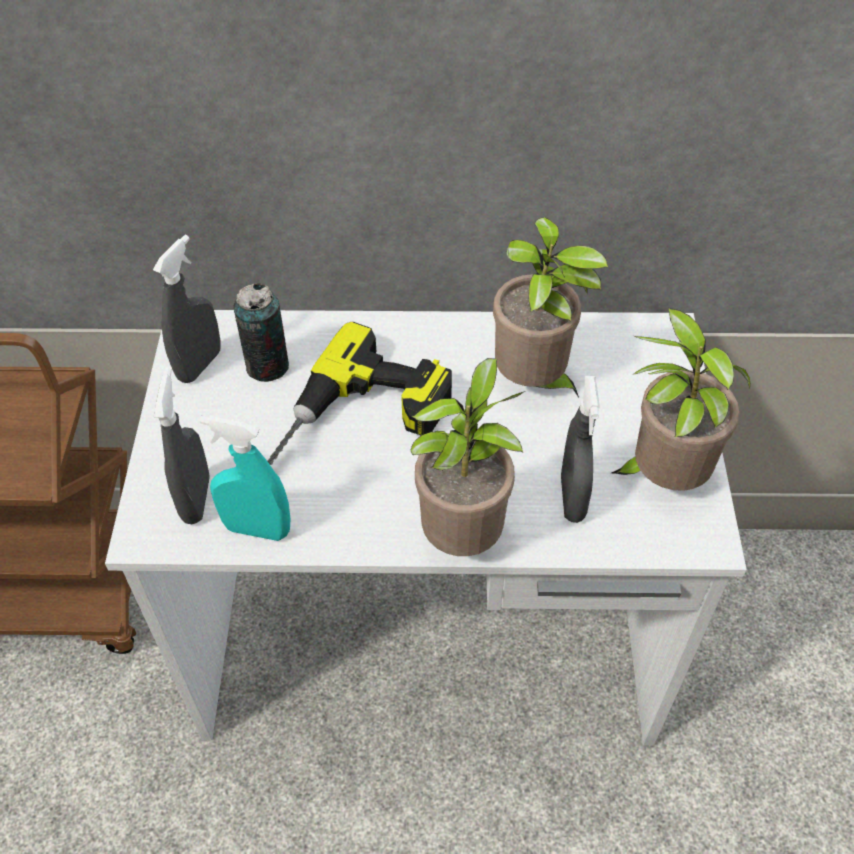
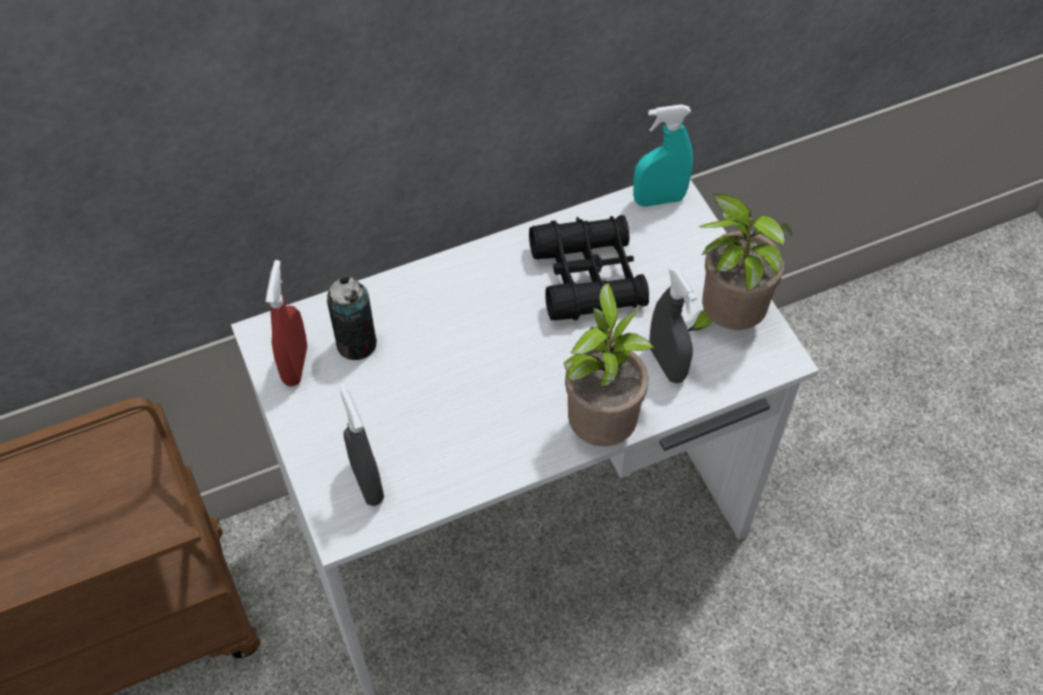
camera: 25 degrees left, 5 degrees up
(199, 365) = (295, 365): grey spray bottle -> red spray bottle
(257, 529) = (433, 487): turquoise spray bottle -> turquoise spray bottle (659, 199)
(362, 422) = (466, 363): power drill -> none
(534, 383) = (588, 277): potted plant -> black binoculars

